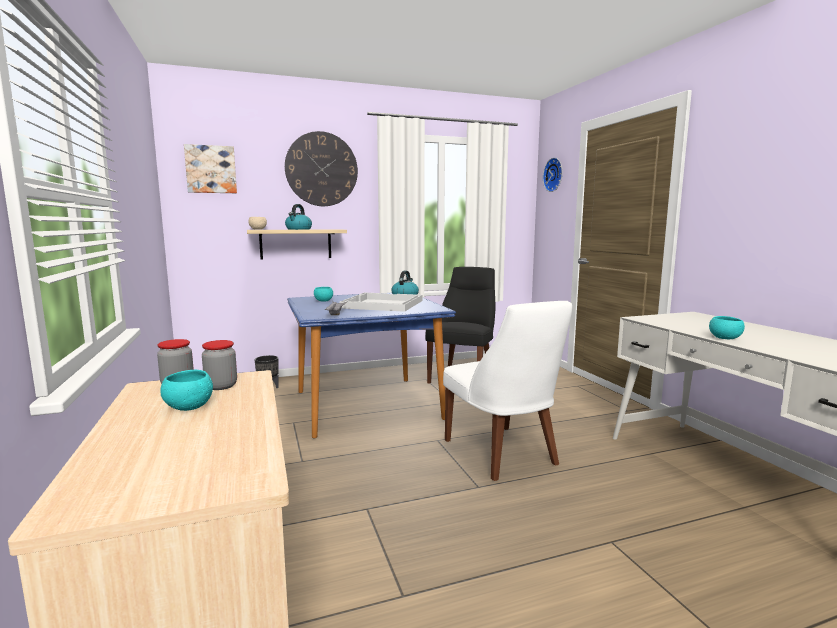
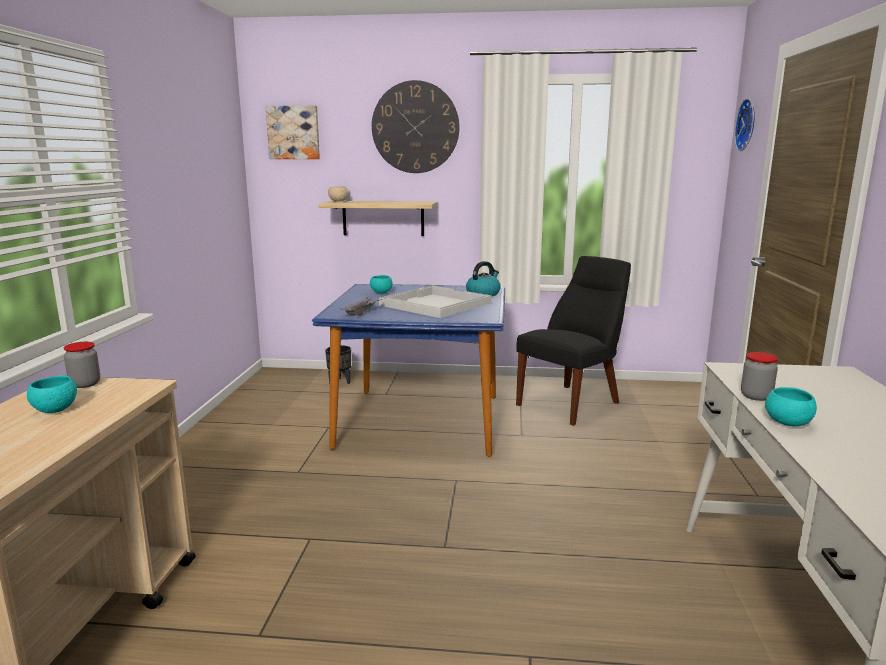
camera: 25 degrees right, 5 degrees up
(221, 386) = (111, 391): jar -> jar (756, 396)
(298, 229) = (380, 202): kettle -> none
(502, 454) = (513, 515): white chair -> none

